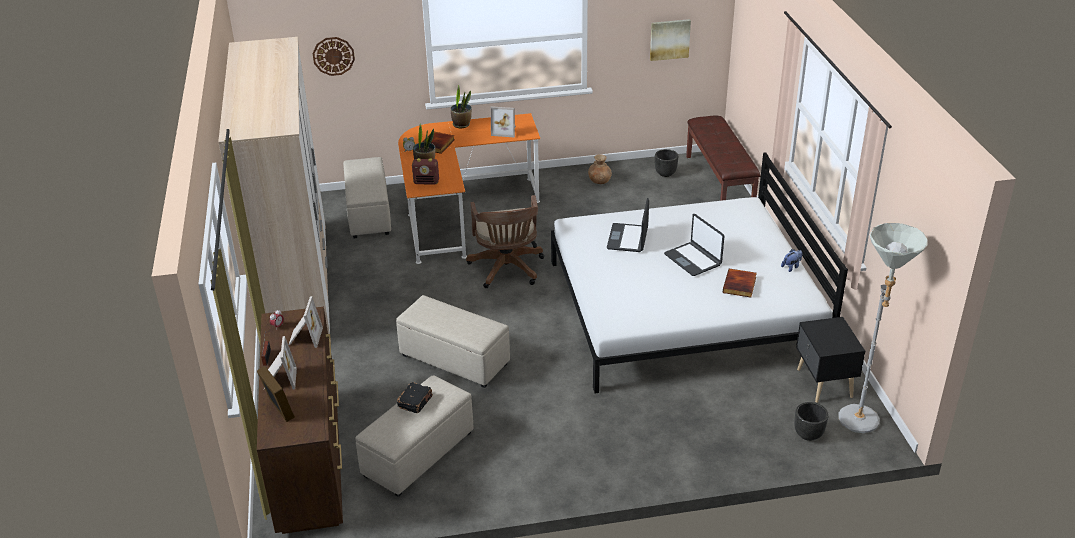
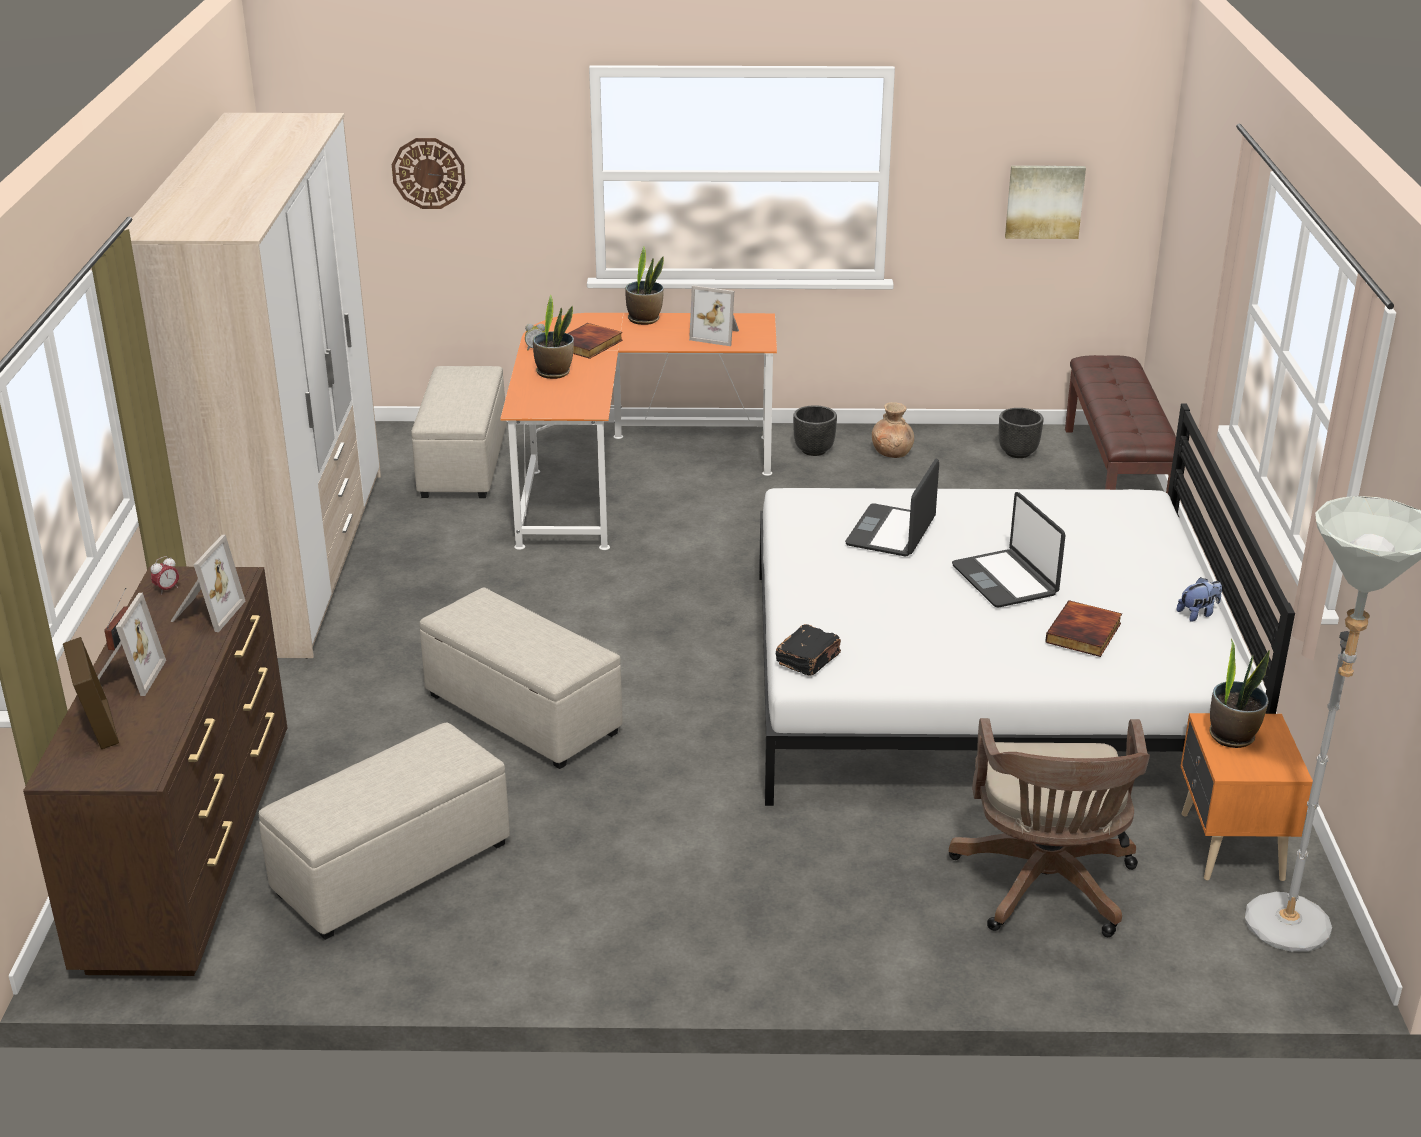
camera: 10 degrees right, 5 degrees down
(415, 402) = (393, 764): black book -> black book (809, 660)
(426, 182) = (545, 399): radio -> none
(507, 270) = (673, 577): brown office chair -> brown office chair (1046, 889)
(808, 434) = (1173, 939): black planter -> black planter (813, 450)
(823, 331) = (1232, 736): none -> potted plant
(823, 384) = (1229, 848): black nightstand -> orange nightstand

